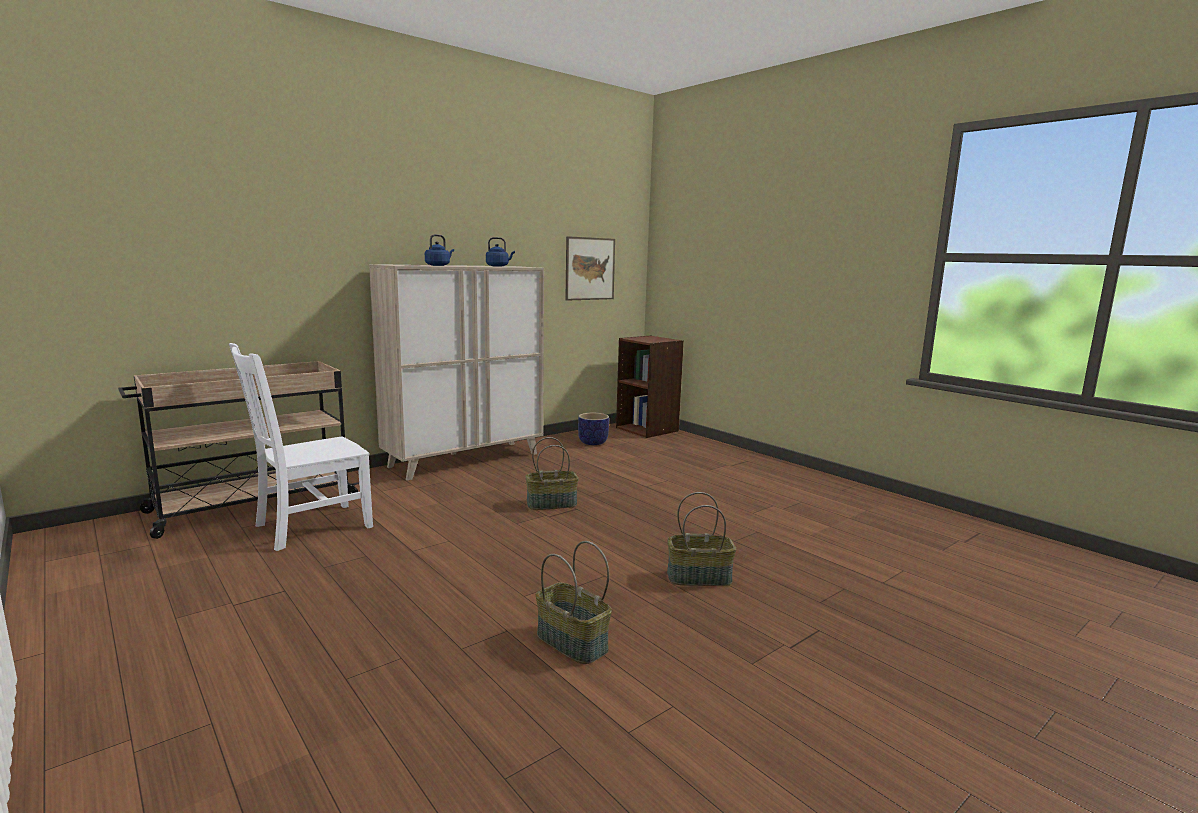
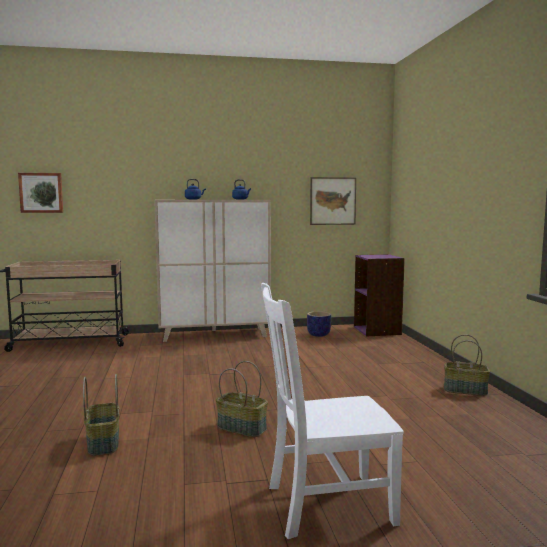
camera: 30 degrees right, 5 degrees down
(167, 249) = (41, 192): none -> picture
(309, 527) = (76, 357): white chair -> white chair (325, 504)
(552, 503) = (224, 367): basket -> basket (465, 390)
(647, 429) = (377, 330): brown bookcase -> purple bookcase

